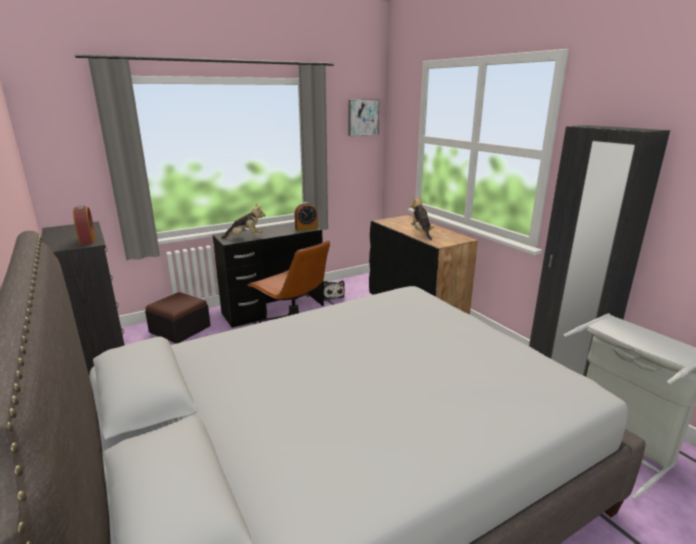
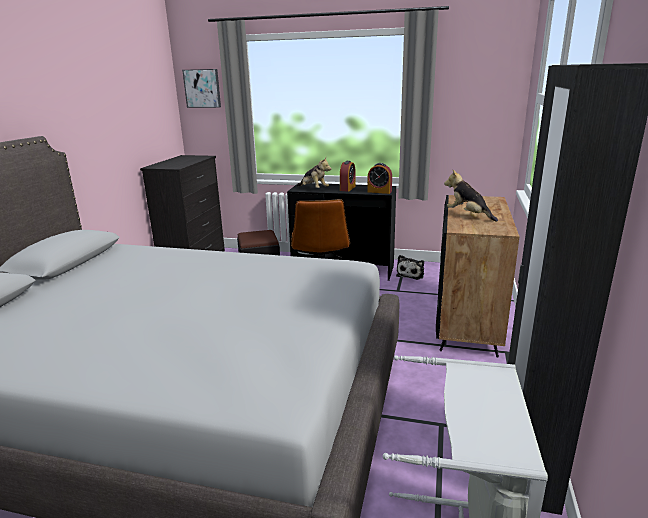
camera: 45 degrees right, 0 degrees up
(87, 240) = (178, 165): alarm clock -> alarm clock (347, 188)
(362, 117) = (494, 71): picture -> picture (202, 88)
(421, 233) = (468, 215): plush toy -> plush toy turned 75 degrees counterclockwise

